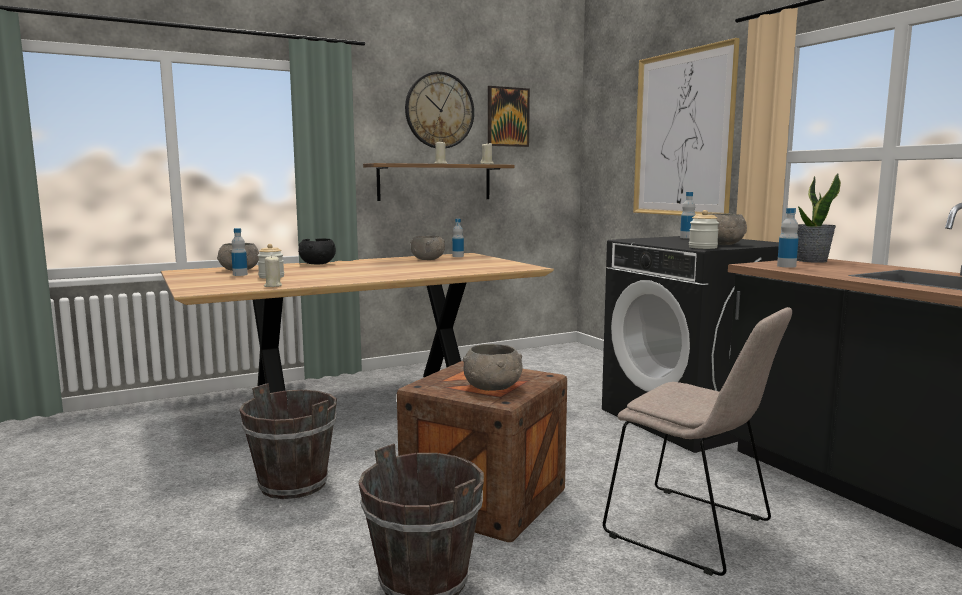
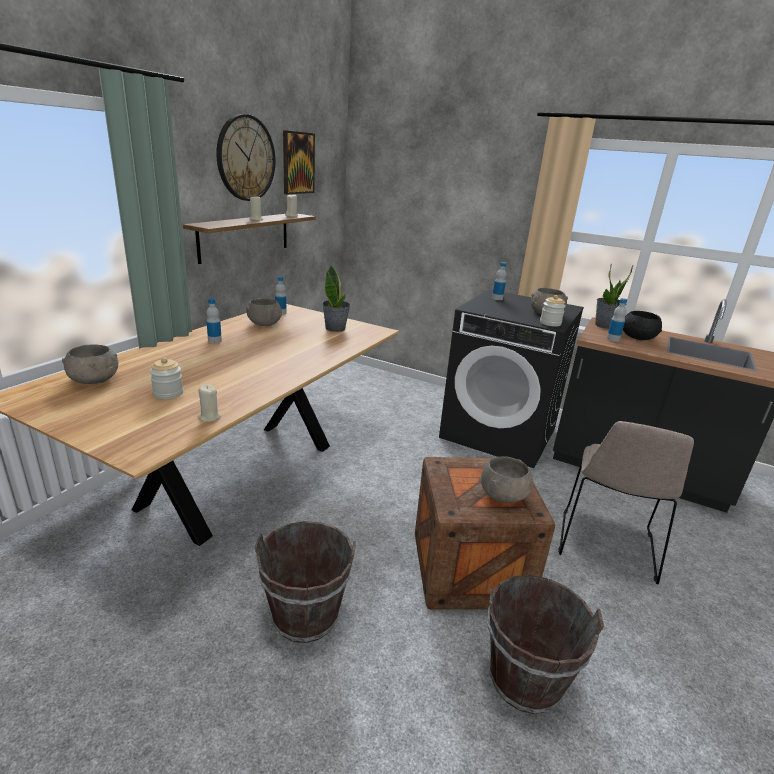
camera: 35 degrees left, 15 degrees up
(240, 274) = (117, 393): bottle -> bottle (214, 341)
(317, 263) = (164, 348): black bowl -> black bowl (637, 338)
(488, 264) = (335, 328): none -> potted plant
(682, 134) = (464, 198): picture -> none
(693, 530) = (606, 546): beige chair -> beige chair turned 105 degrees clockwise

